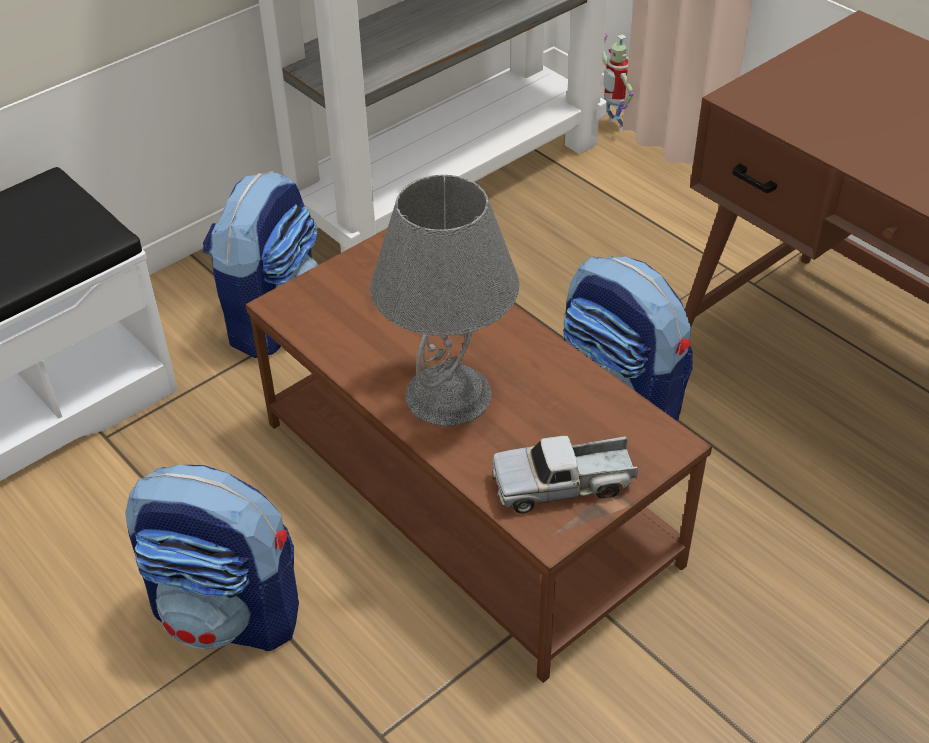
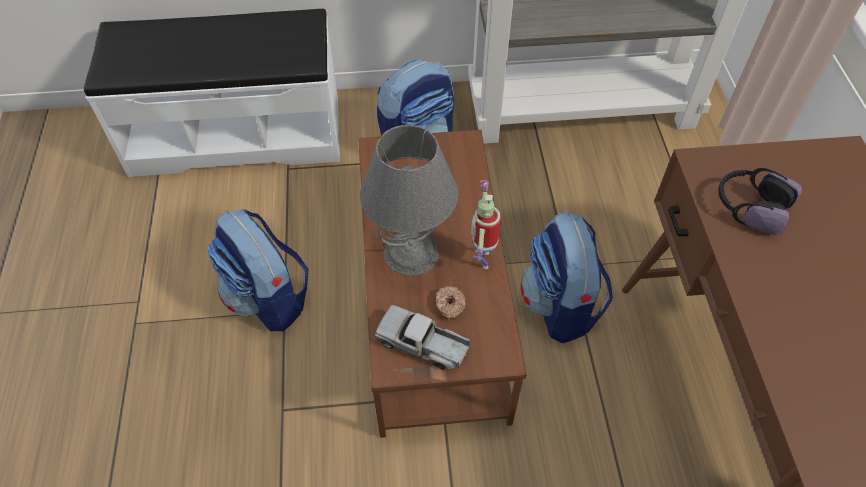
camera: 35 degrees right, 10 degrees up
(554, 425) = (449, 306): none -> donut
(613, 125) = (718, 120): toy robot -> toy robot (482, 259)
(830, 115) = (750, 207): none -> headphones

